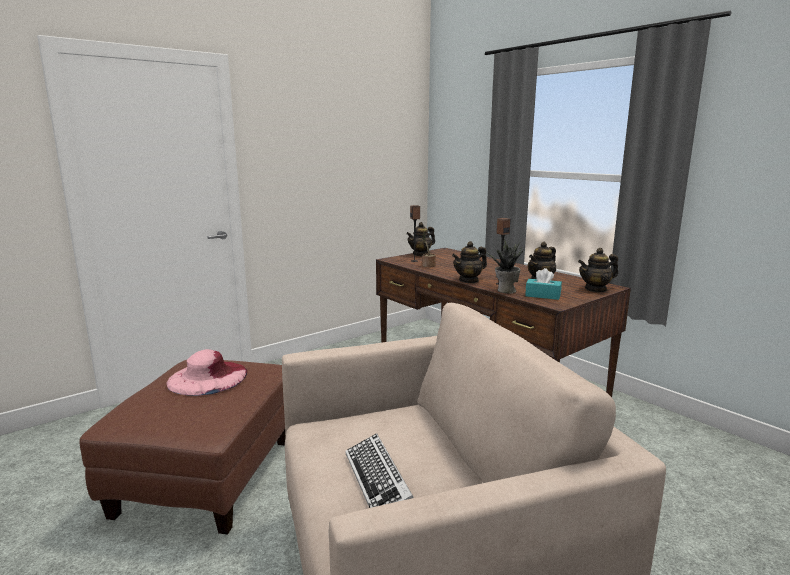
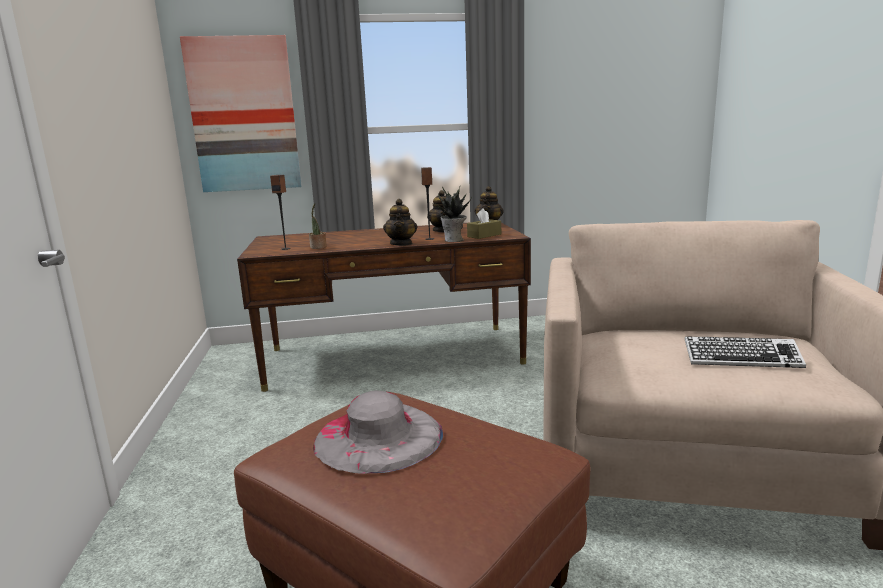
camera: 60 degrees left, 0 degrees up
(207, 377) = (378, 437): pink hat -> grey hat
(420, 254) = (263, 244): teapot -> none
(462, 154) = (244, 115): none -> picture
(542, 295) = (484, 235): turquoise tissue box -> brown tissue box

